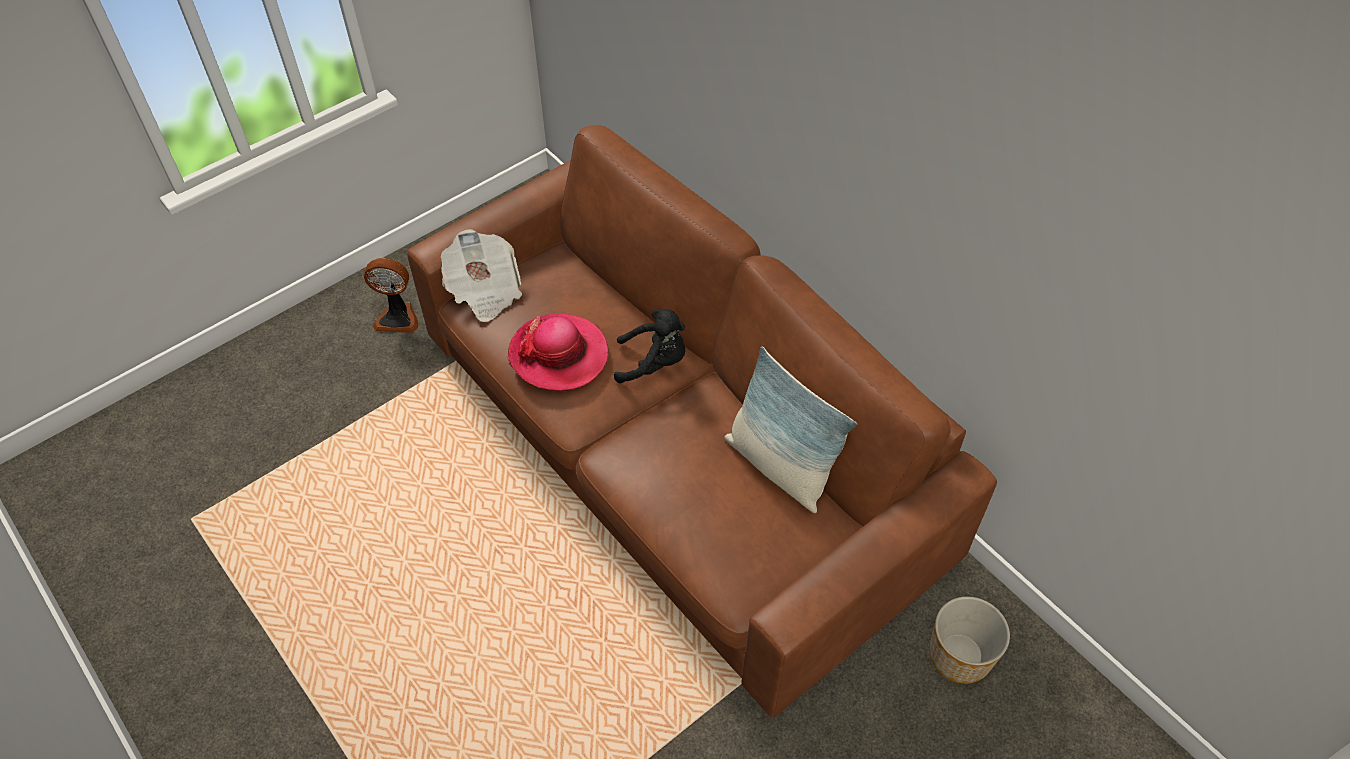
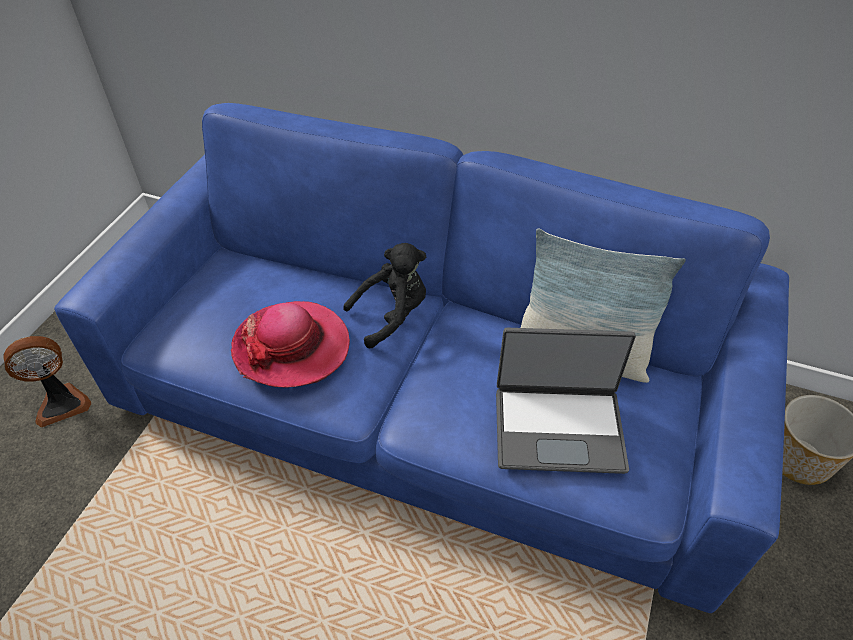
camera: 30 degrees left, 5 degrees down
(484, 290) = (167, 319): newspaper -> none
(675, 444) = (426, 396): brown sofa -> blue sofa
(710, 511) = (558, 427): none -> laptop

